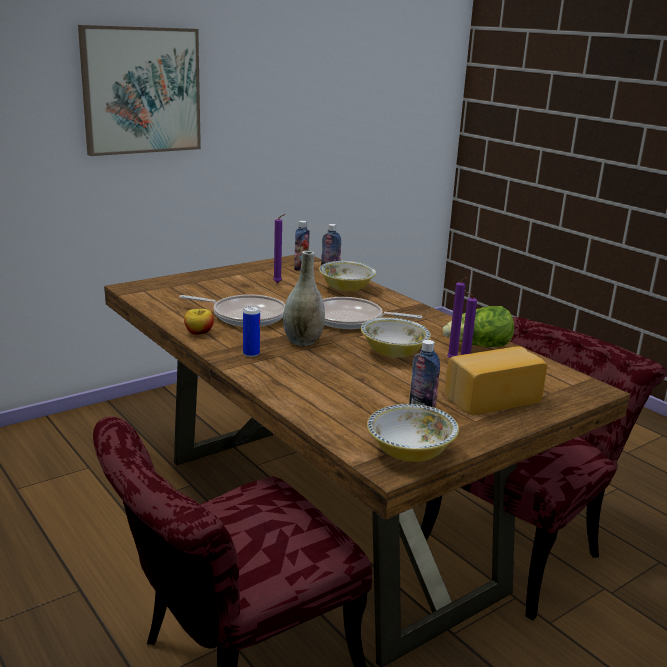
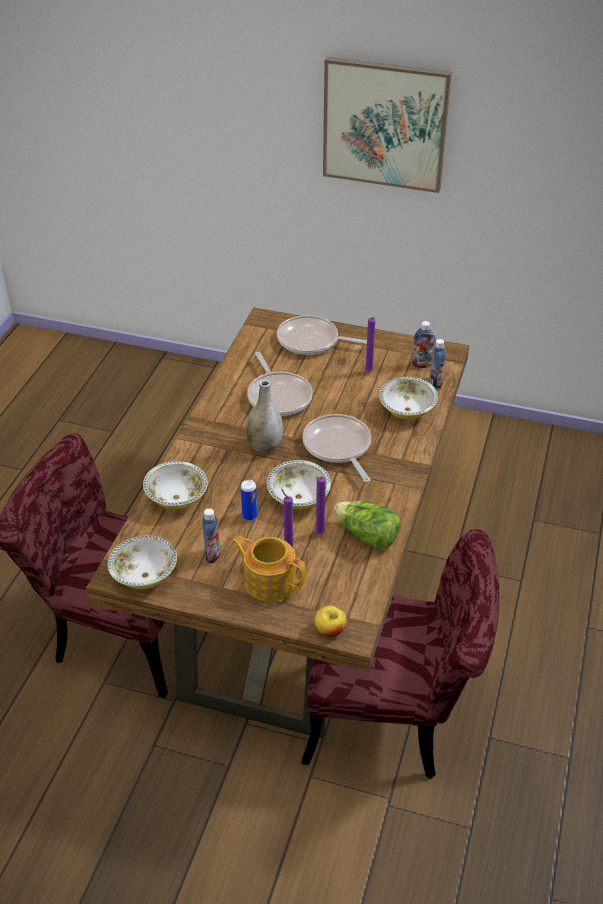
camera: 55 degrees right, 20 degrees up
(198, 284) = (311, 341): none -> frying pan
(199, 332) = (223, 394): apple -> apple (330, 630)
(251, 354) = (215, 436): can -> can (249, 516)
(313, 398) = (177, 498): none -> bowl
(490, 398) = (269, 581): bread -> teapot

